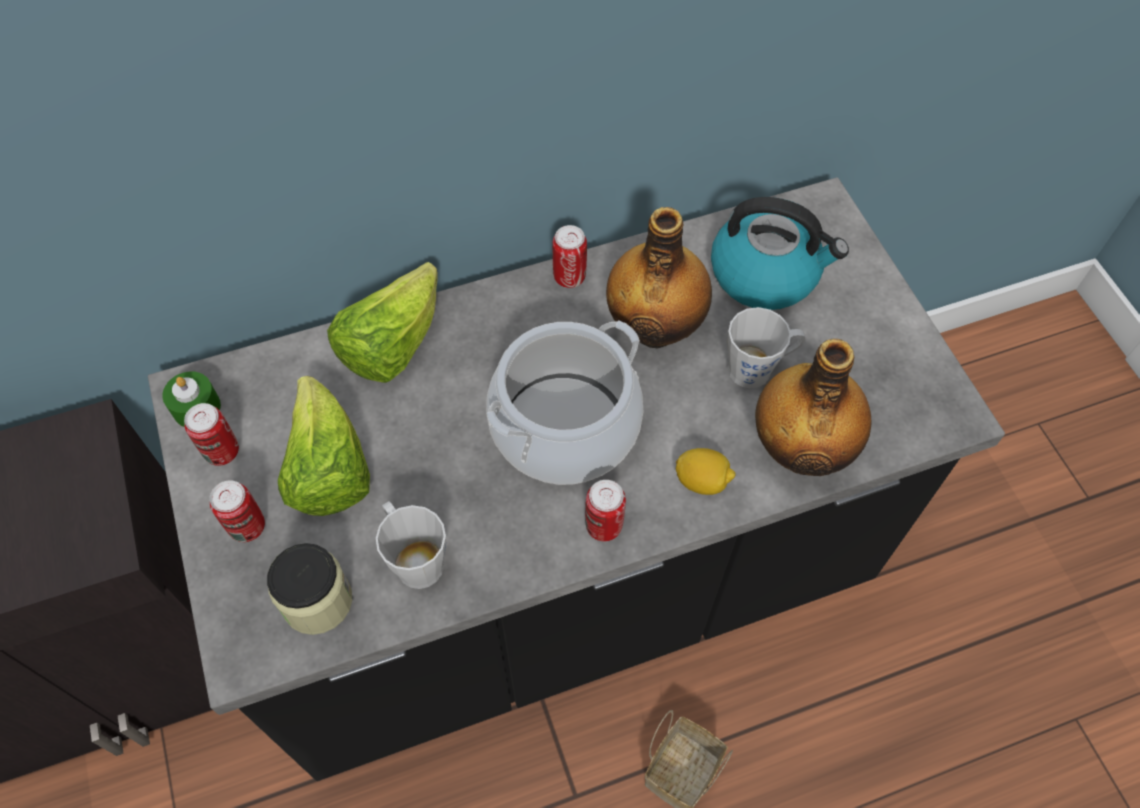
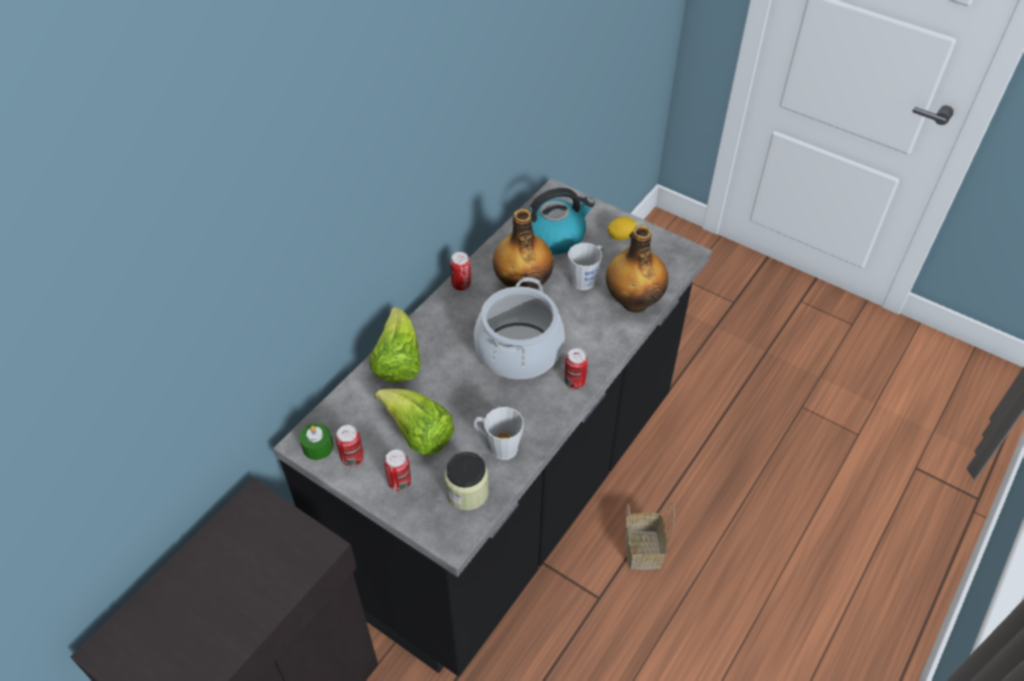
camera: 35 degrees left, 10 degrees down
(702, 481) = (602, 338): lemon -> lemon (621, 236)

